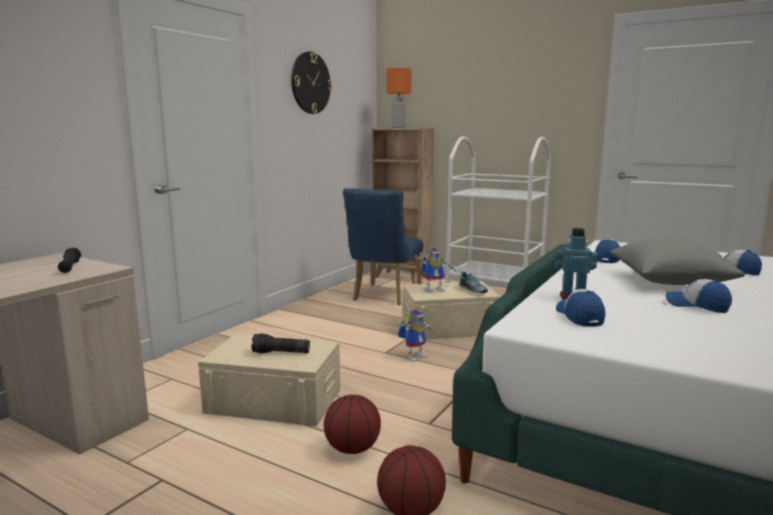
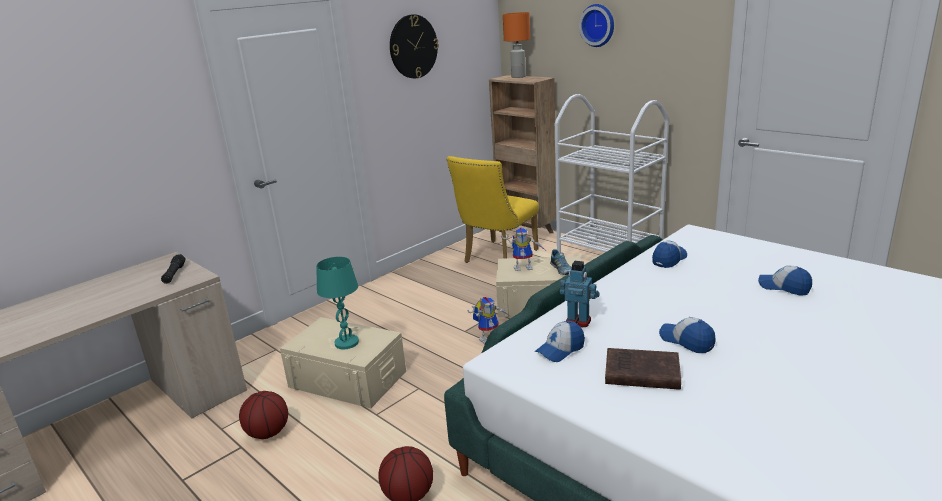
camera: 15 degrees right, 10 degrees up
(280, 353) = (346, 342): flashlight -> turquoise table lamp
(352, 448) = (389, 433): basketball -> basketball (268, 433)
(383, 296) = (496, 258): blue chair -> yellow chair
(479, 79) = (598, 25): none -> wall clock
(579, 316) = (560, 349): cap -> cap turned 135 degrees counterclockwise
(669, 281) = (697, 301): grey pillow -> none
(682, 329) = (639, 373): none -> brown book

